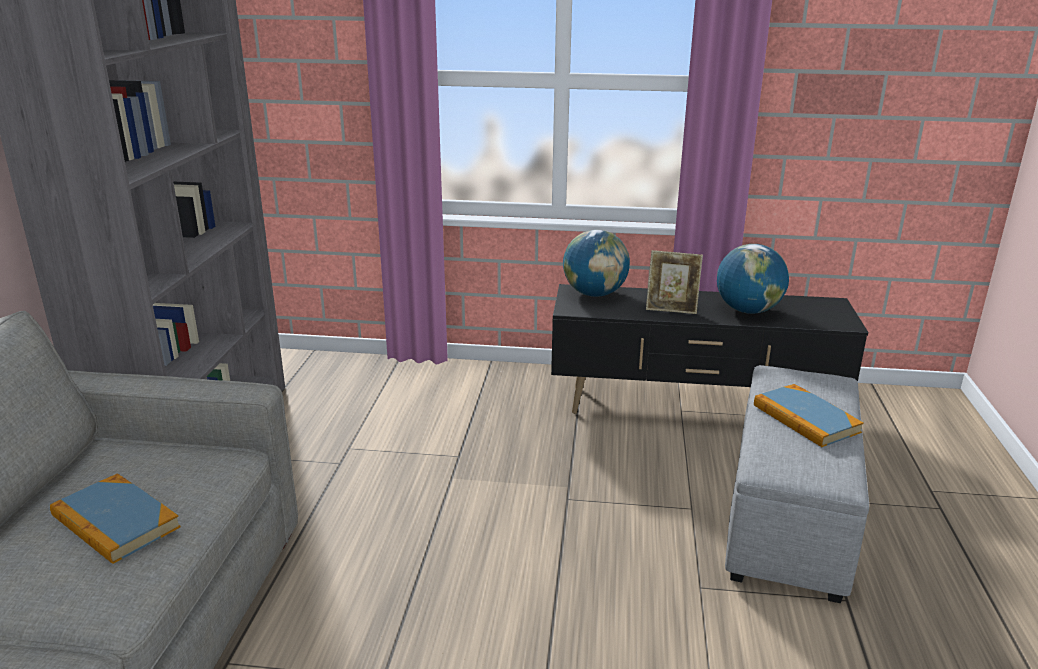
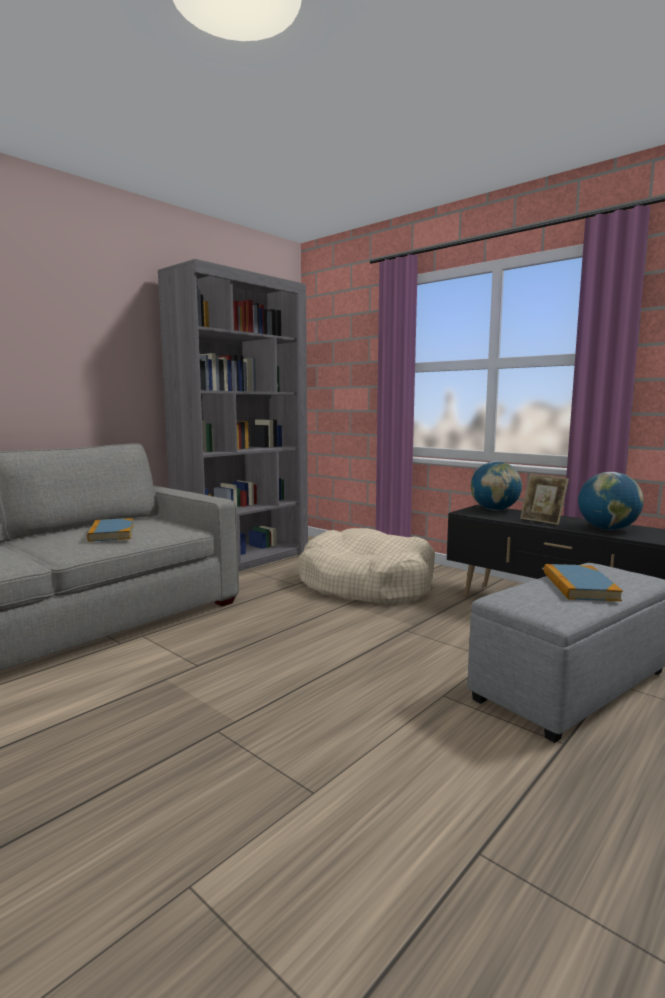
camera: 35 degrees right, 15 degrees down
(437, 429) = (366, 584): none -> beige dog bed

